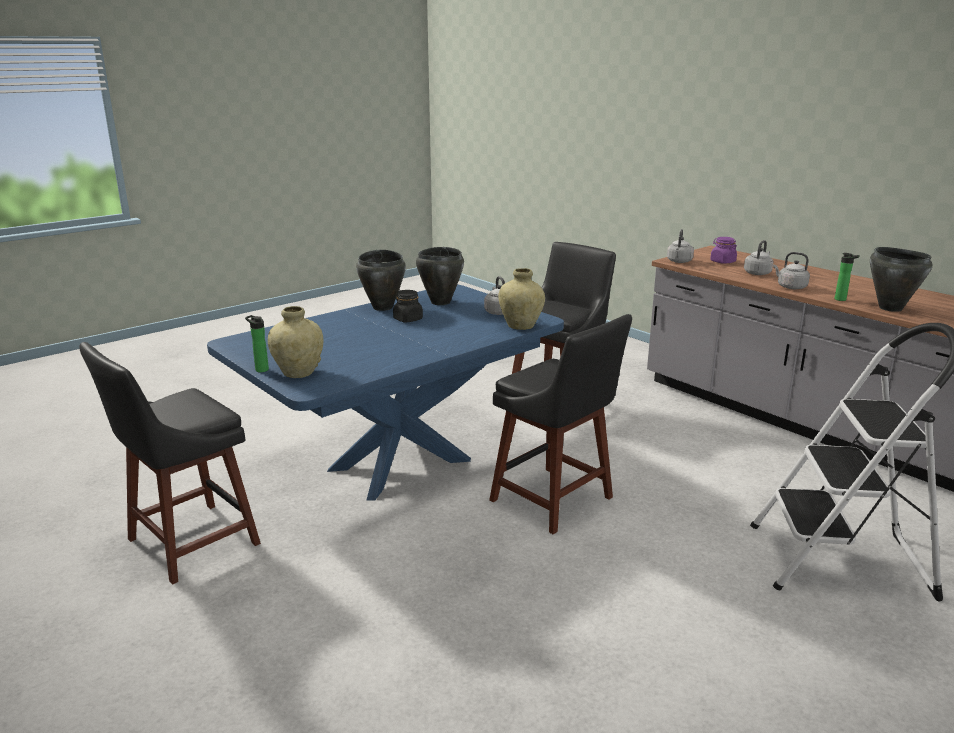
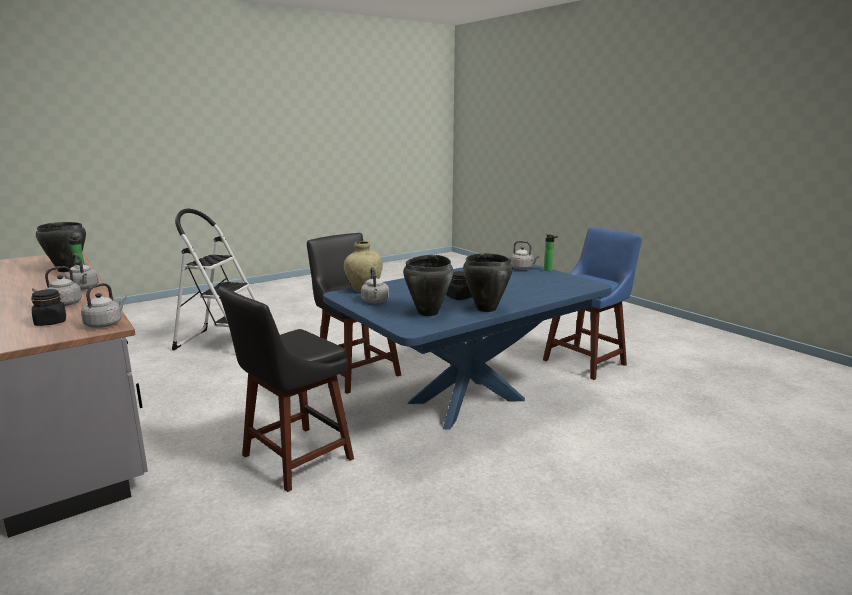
camera: 175 degrees left, 5 degrees down
(186, 544) = (587, 361): black chair -> blue chair
(298, 373) = (523, 268): beige vase -> grey kettle
(722, 261) = (51, 322): purple jar -> black jar

